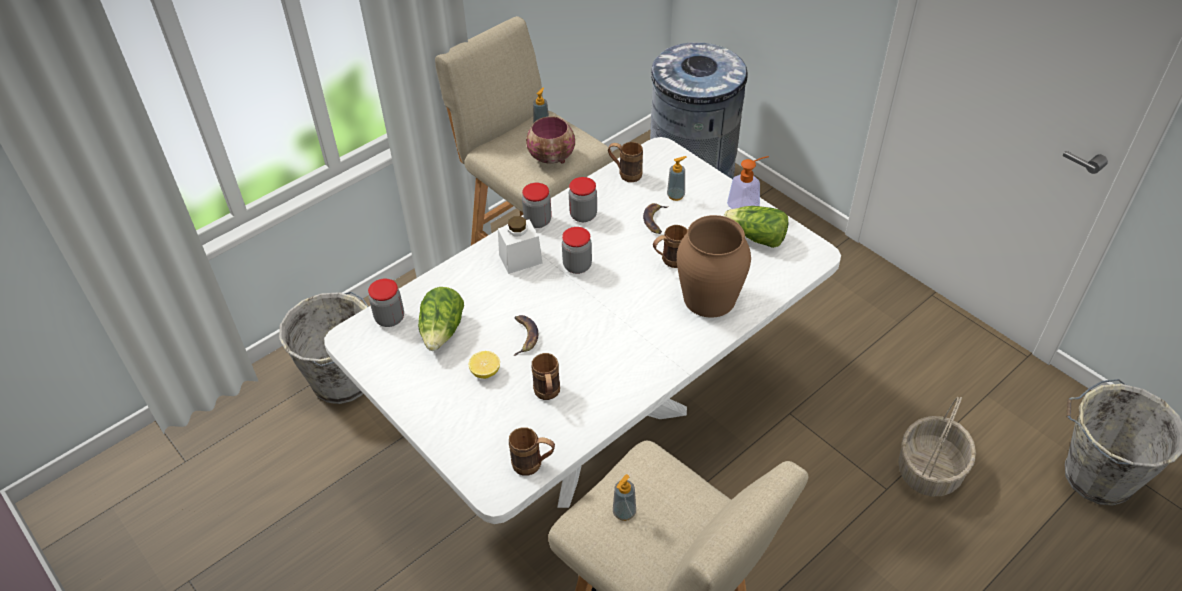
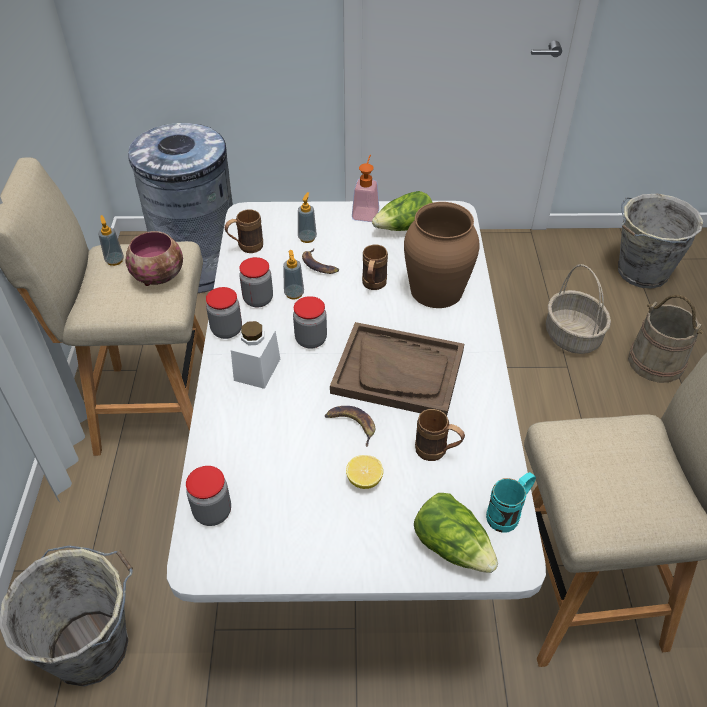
camera: 50 degrees left, 0 degrees up
(442, 331) = (278, 480): lettuce -> lettuce (452, 546)
(533, 465) = (508, 514): brown mug -> turquoise mug
(600, 329) = (398, 371): none -> brown tray
(624, 512) = (604, 486): soap dispenser -> soap dispenser (294, 294)
(982, 557) = (656, 362): none -> beige bucket

